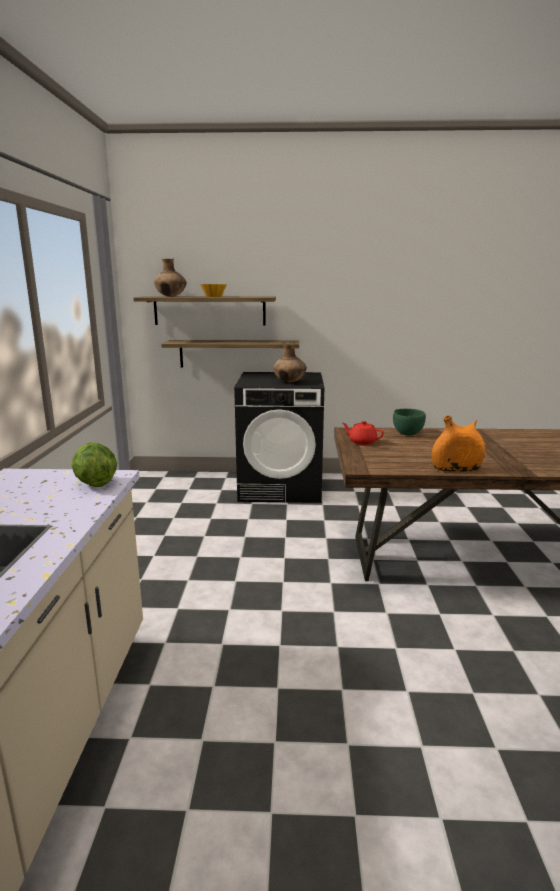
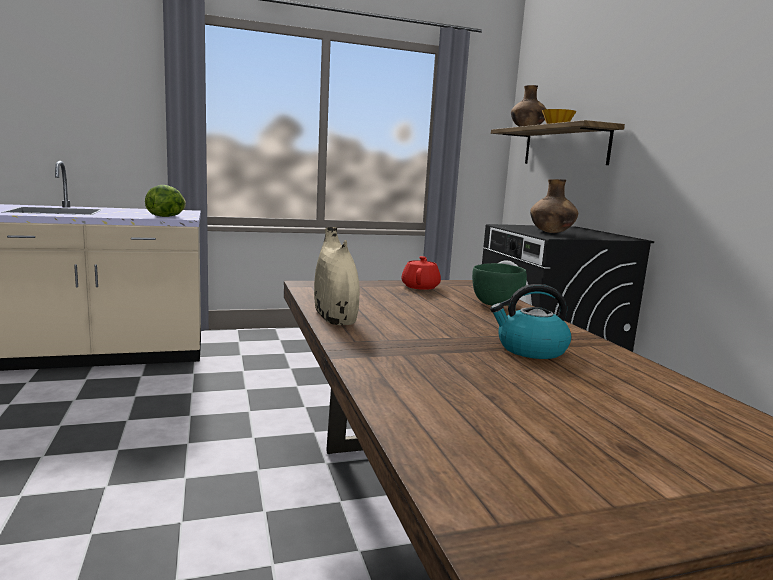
camera: 70 degrees right, 5 degrees down
(234, 354) = (575, 202): shelf -> none
(456, 469) = (334, 317): orange vase -> beige vase
(498, 442) = (530, 349): none -> kettle

